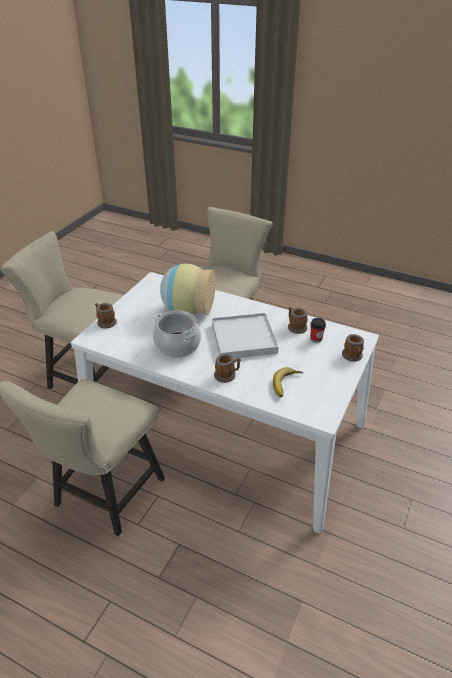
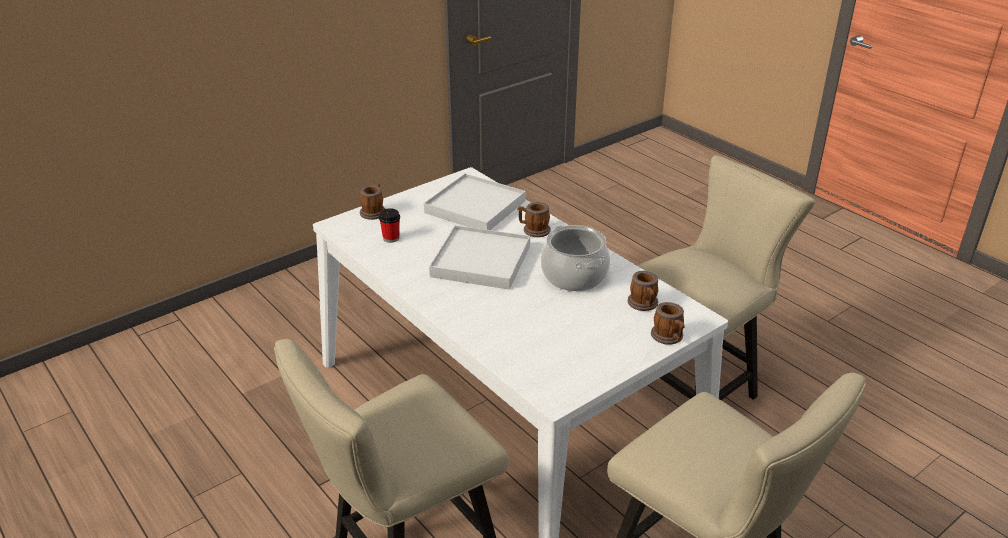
camera: 155 degrees left, 5 degrees down
(187, 310) = (529, 321): vase -> none
(287, 385) = (475, 206): banana -> white tray
(295, 327) = (399, 257): mug -> mug (644, 304)

